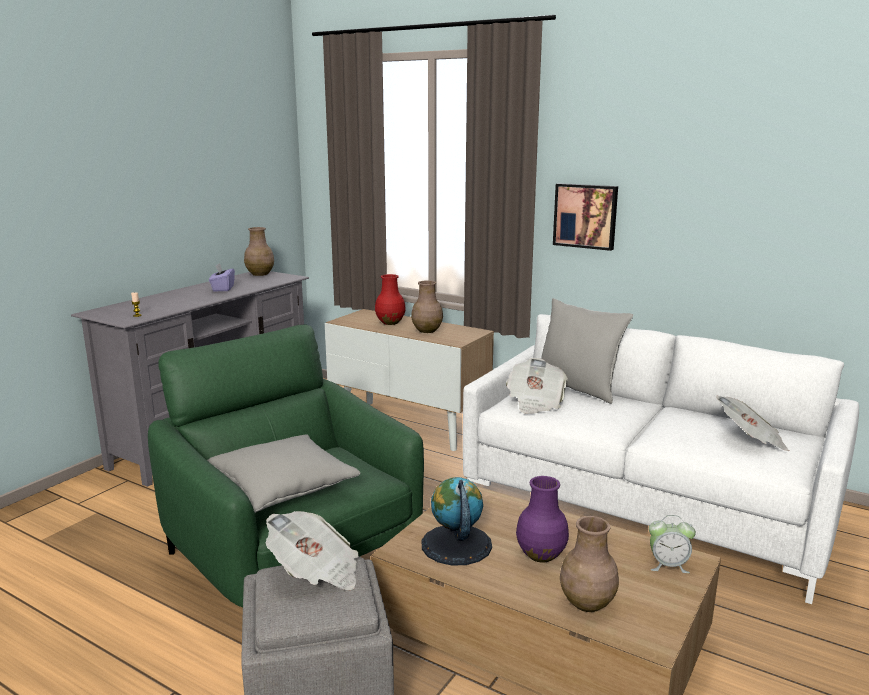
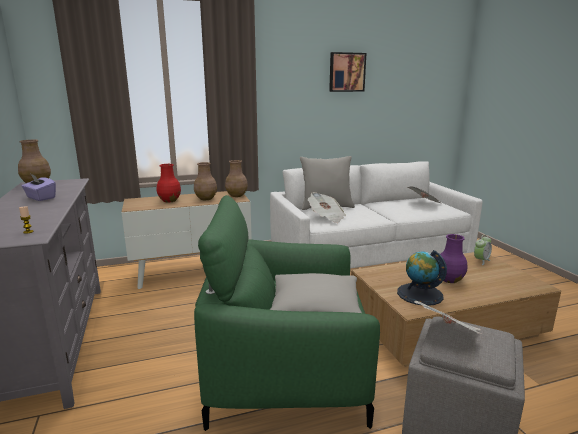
camera: 50 degrees left, 0 degrees up
(585, 216) = (283, 108): picture -> picture (346, 72)
(587, 603) = (501, 286): brown vase -> brown vase (236, 195)

